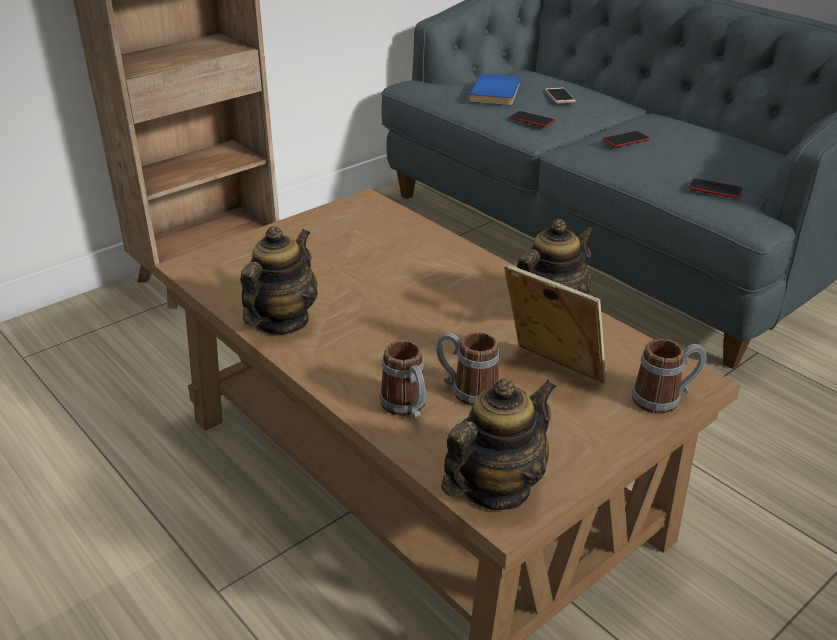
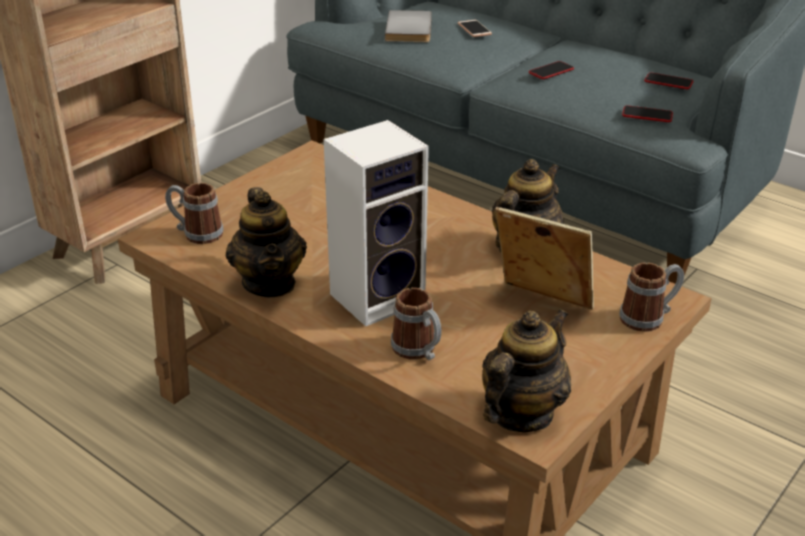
camera: 10 degrees left, 0 degrees up
(281, 322) = (269, 283): teapot -> teapot turned 150 degrees clockwise
(385, 346) = (379, 296): none -> speaker
(467, 390) = (469, 329): mug -> mug (196, 233)
(498, 93) = (411, 29): blue book -> grey book
(532, 120) = (453, 56): phone -> phone (668, 82)

